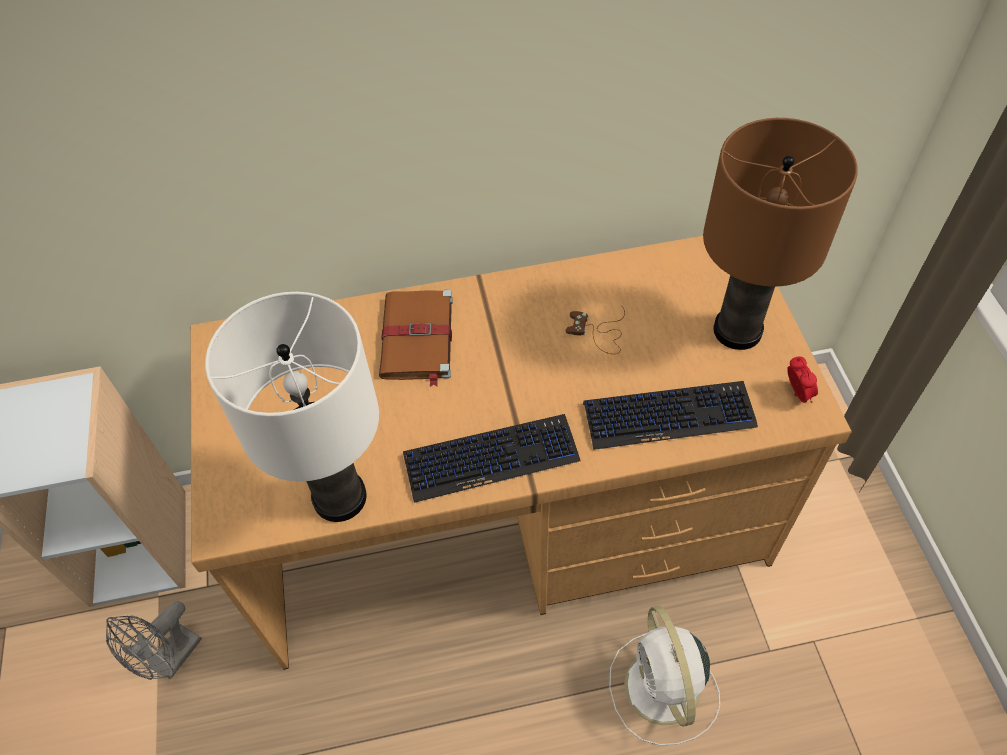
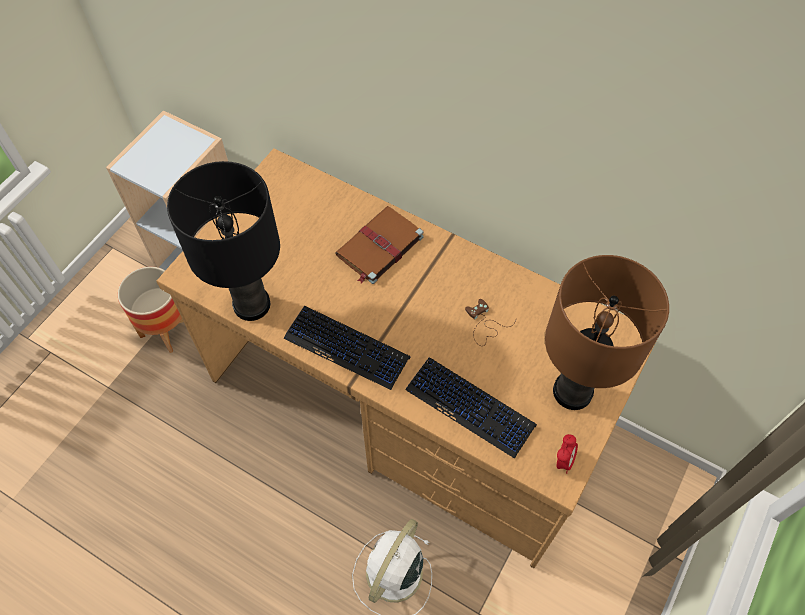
camera: 40 degrees right, 5 degrees up
(171, 660) = (167, 329): grey fan -> planter
(339, 497) = (251, 304): white table lamp -> black table lamp

